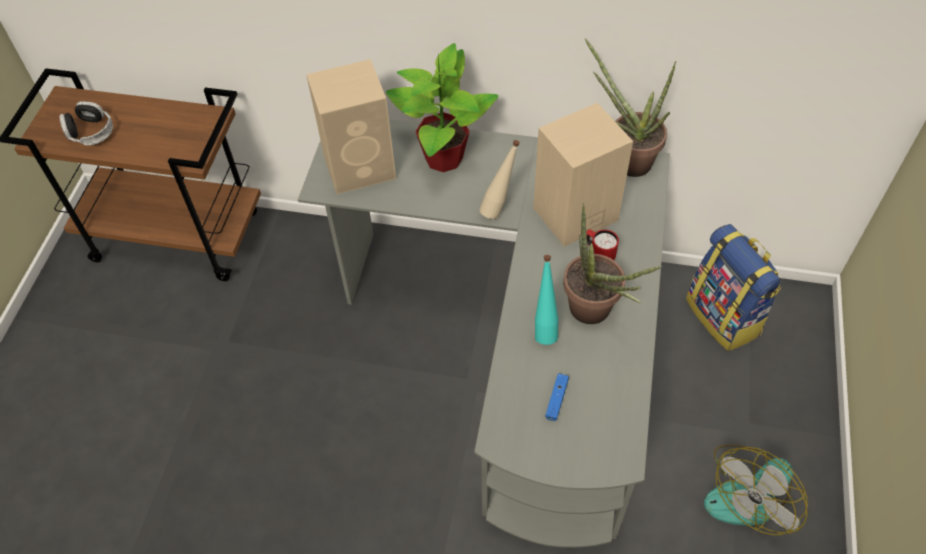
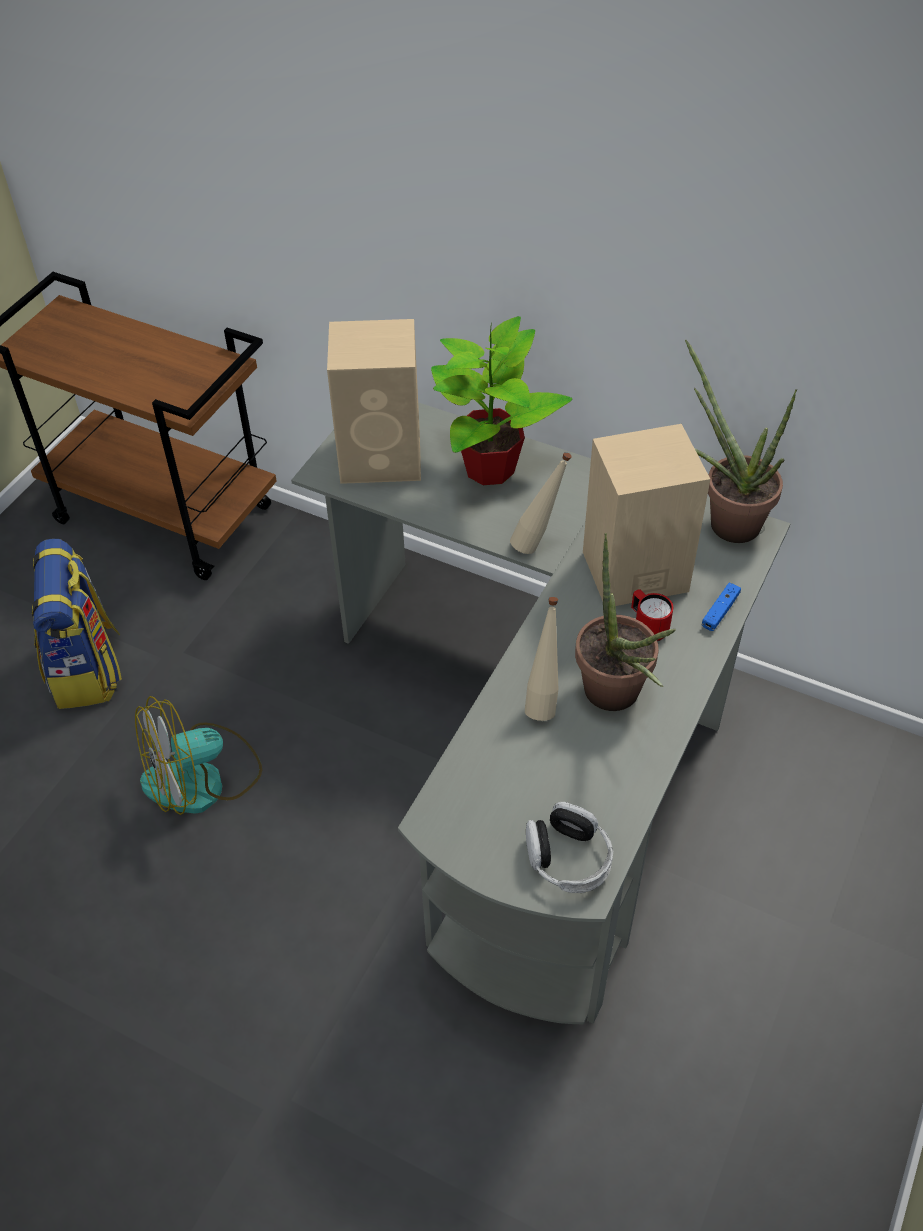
camera: 15 degrees right, 5 degrees down
(90, 132) = (80, 354): headphones -> headphones (568, 858)
(544, 328) = (543, 700): turquoise bottle -> beige bottle
(556, 400) = (526, 791): blue game controller -> blue game controller (720, 611)
(724, 316) = (841, 775): backpack -> backpack (88, 669)
(749, 493) = (799, 1015): fan -> fan (202, 779)

